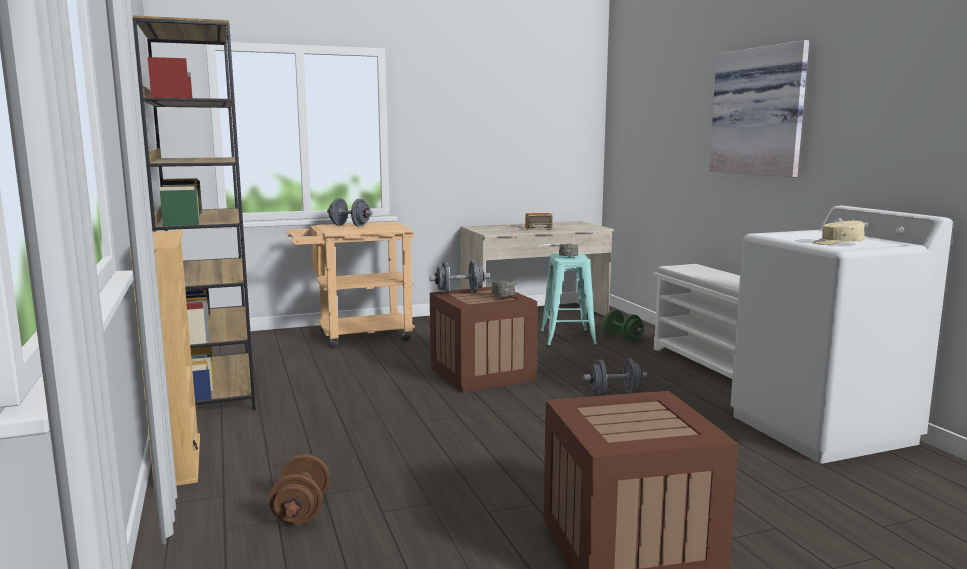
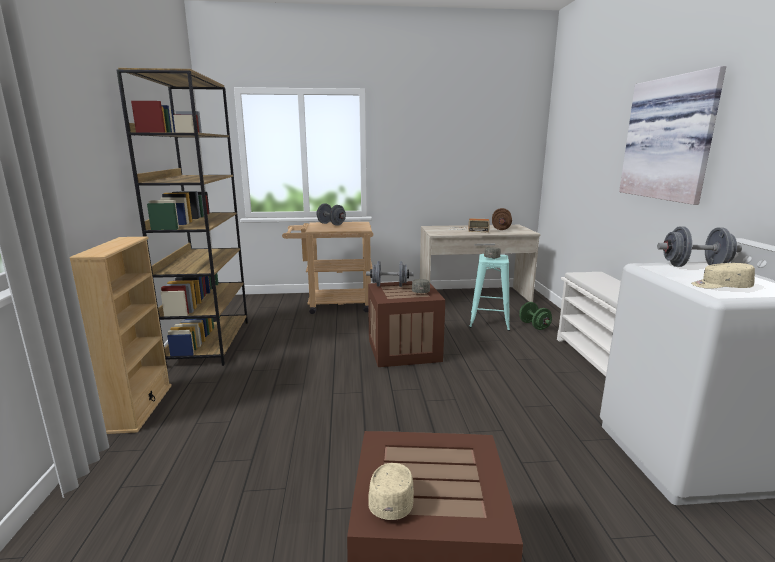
camera: 15 degrees right, 5 degrees up
(301, 511) = (185, 478): brown dumbbell -> brown dumbbell (501, 228)
(612, 433) = (392, 498): none -> beige cap
(614, 392) = (502, 383): grey dumbbell -> grey dumbbell (694, 266)

